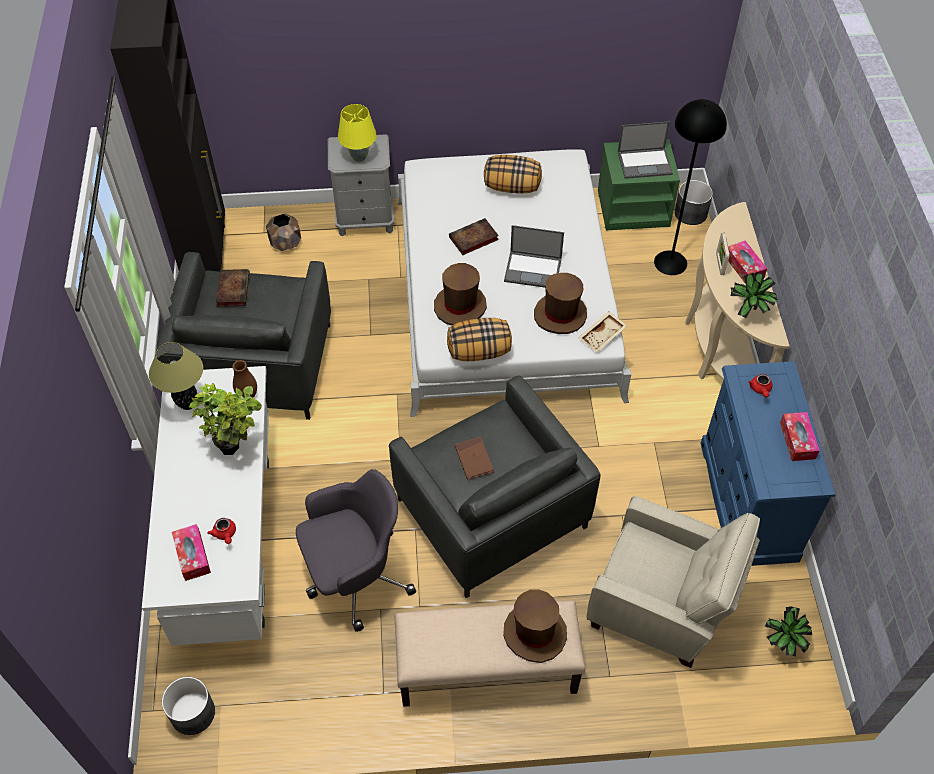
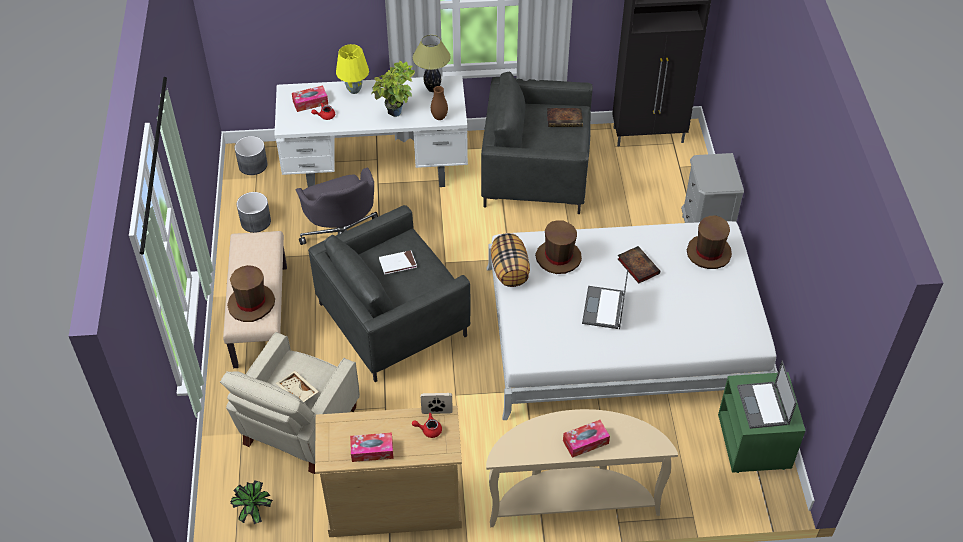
camera: 90 degrees right, 5 degrees down
(286, 243) = (669, 181): brown planter -> none
(359, 157) = (710, 173): yellow table lamp -> yellow table lamp (354, 90)
(474, 459) = (398, 263): brown book -> white book
(512, 187) = (709, 295): pillow -> none
(560, 315) = (552, 327): brown hat -> brown hat (708, 253)
(602, 336) = (528, 356): beige tray -> beige tray (297, 391)
(670, 263) = (680, 468): black floor lamp -> none
(690, 213) = (756, 494): grey planter -> grey planter (255, 221)
(719, 264) = (587, 422): picture frame -> picture frame (437, 412)
(747, 501) = (394, 504): blue dresser -> beige dresser
(749, 313) = (526, 439): potted plant -> none

